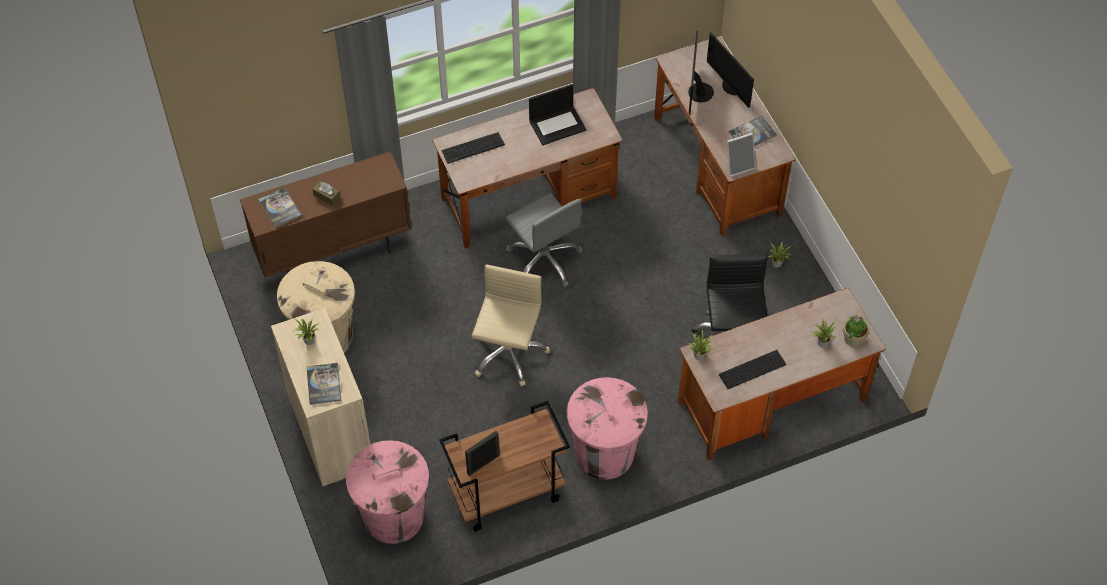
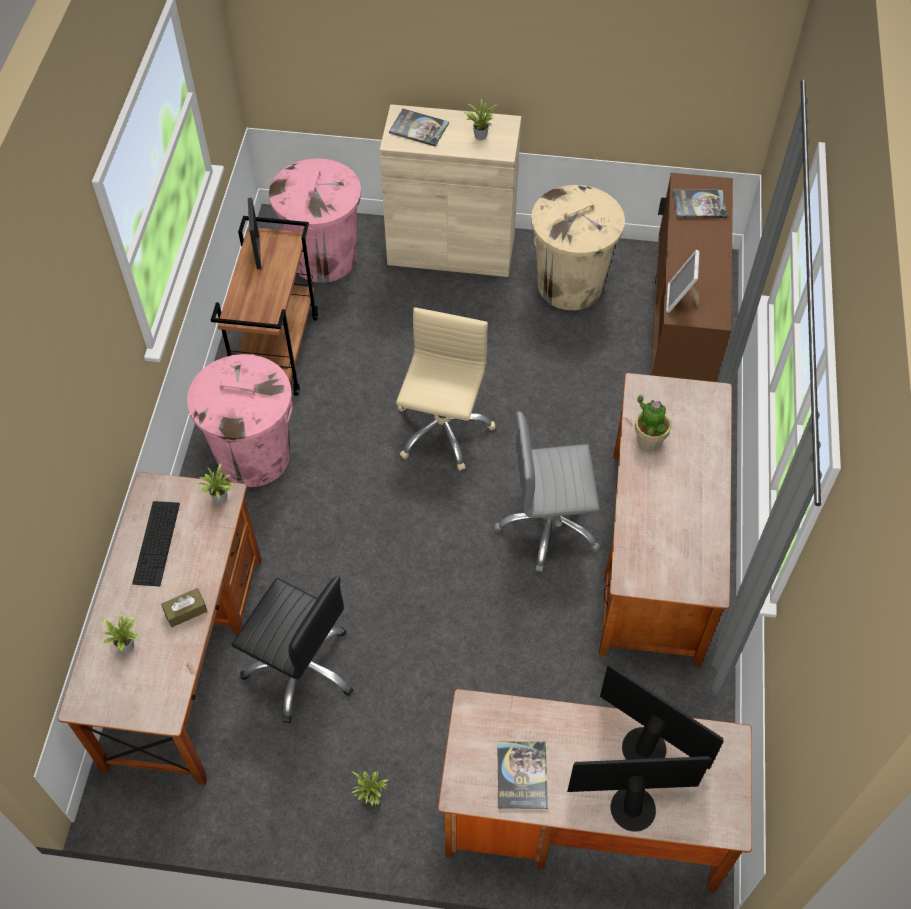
camera: 120 degrees right, 0 degrees up
(327, 196) = (692, 248): brown tissue box -> brown tissue box (186, 611)
(473, 148) = (692, 418): keyboard -> none
(508, 353) = (442, 429): beige office chair -> beige office chair turned 120 degrees counterclockwise
(557, 124) = (681, 529): laptop -> none
(738, 165) = (475, 719): picture frame -> picture frame (681, 300)
(853, 339) = (102, 687): potted plant -> potted plant (649, 439)

